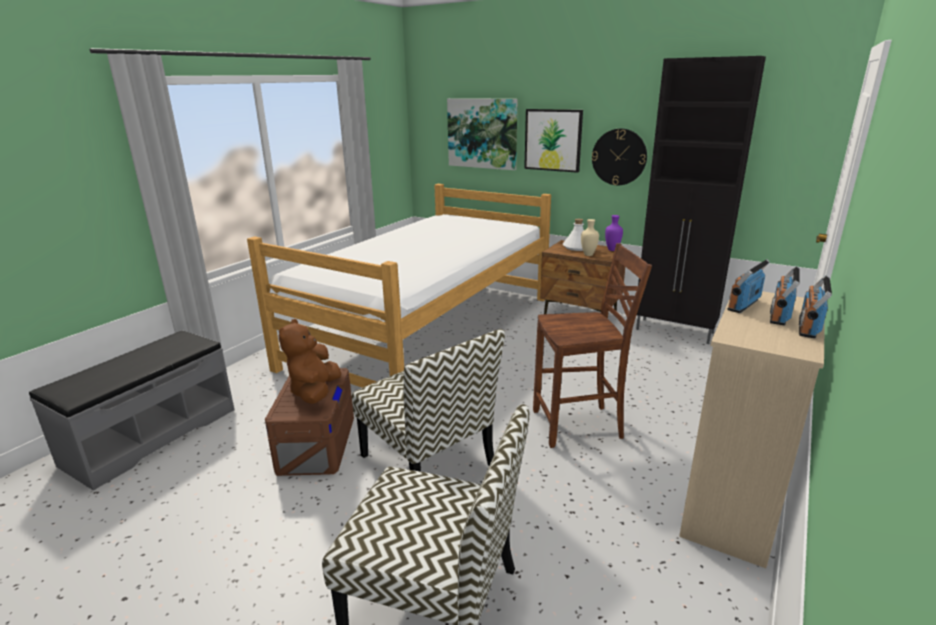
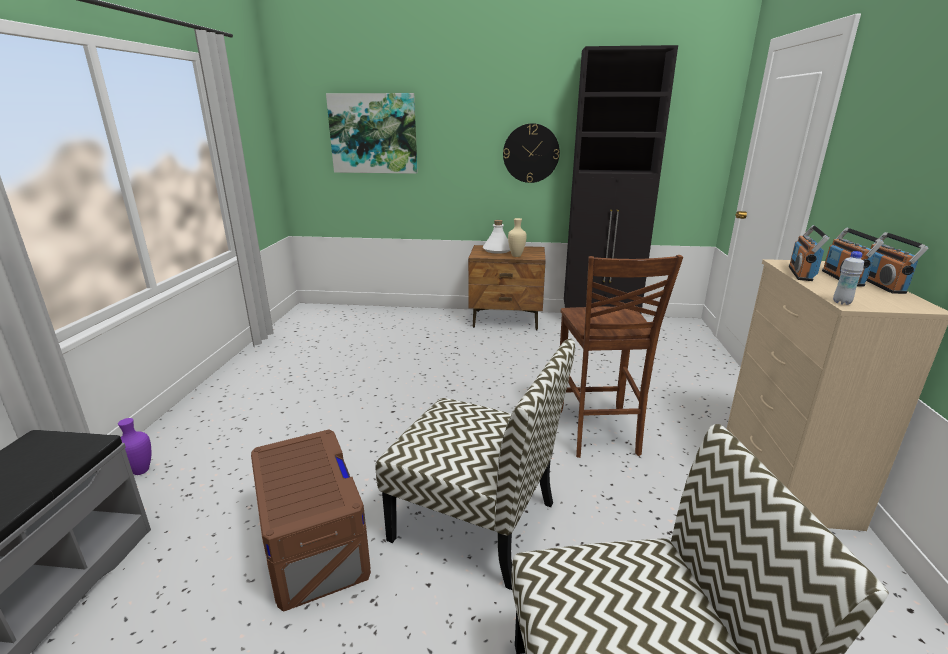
camera: 25 degrees left, 0 degrees up
(315, 392) = (311, 473): brown plush toy -> none
(427, 330) = (358, 363): bed -> none
(553, 140) = (458, 138): picture -> none
(579, 425) = (597, 433): brown chair -> brown chair turned 120 degrees clockwise
(612, 250) = (532, 249): purple vase -> purple vase (141, 470)
(725, 335) = (841, 302): none -> white bottle

